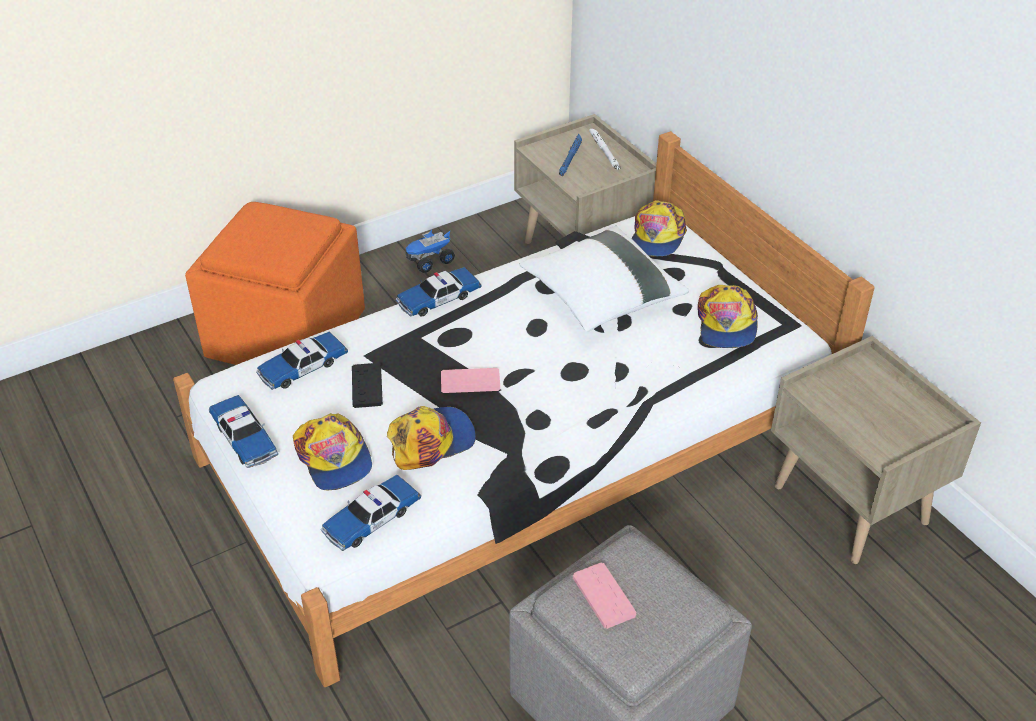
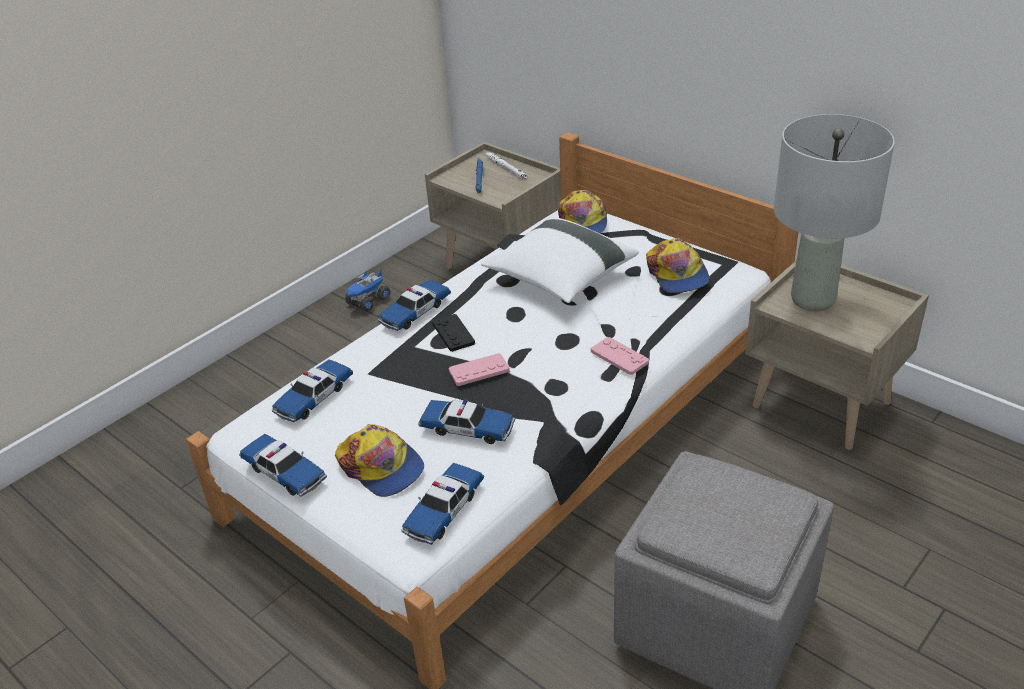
camera: 15 degrees left, 5 degrees down
(288, 335) = (263, 391): orange ottoman -> none
(367, 386) = (383, 398): black game controller -> black game controller (453, 333)
(431, 441) = (467, 428): cap -> toy car
(603, 596) = (700, 513): pink game controller -> pink game controller (619, 357)
(851, 393) = (812, 299): none -> grey table lamp

